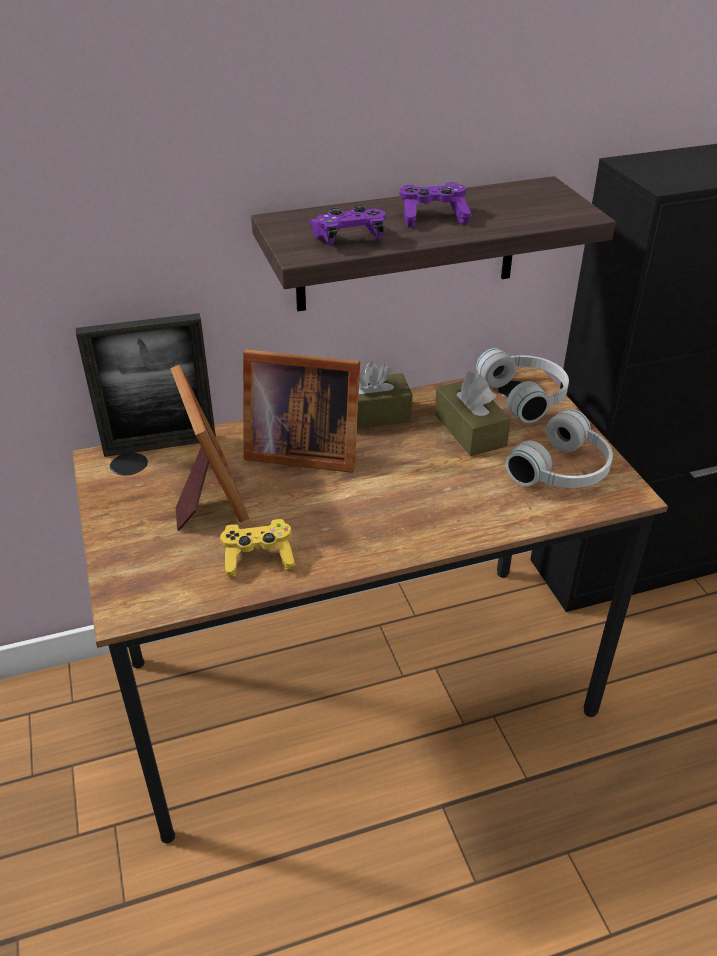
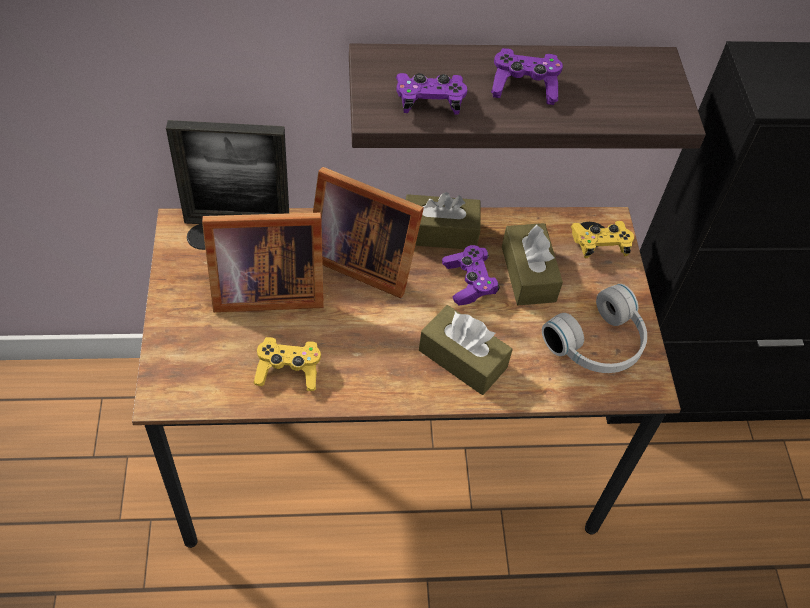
camera: 10 degrees right, 15 degrees up
(206, 494) = (263, 289): picture frame -> picture frame turned 90 degrees clockwise
(415, 447) = (469, 282): none -> purple game controller
(436, 510) = (462, 359): none -> brown tissue box
(526, 396) = (599, 245): white headphones -> yellow game controller

